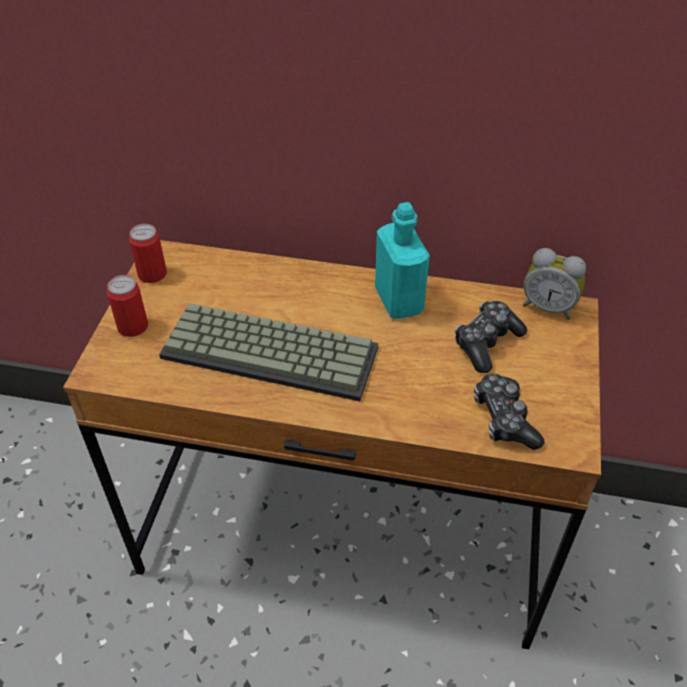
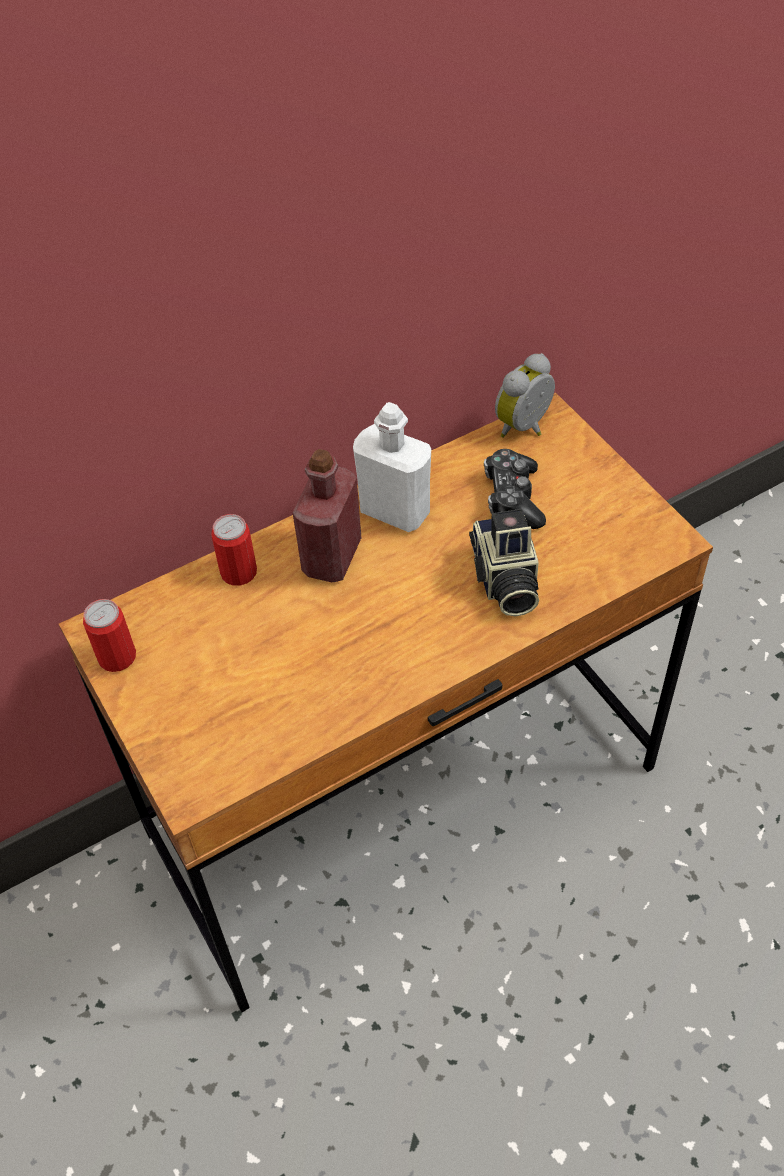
camera: 40 degrees left, 5 degrees up
(133, 327) = (168, 723): can -> can (239, 572)
(273, 350) = (338, 642): keyboard -> none
(329, 301) = (332, 557): none -> red bottle
(398, 301) = (395, 511): turquoise bottle -> white bottle
(418, 389) = (504, 581): none -> camera
(504, 419) = (599, 555): game controller -> none
(548, 307) = (526, 428): alarm clock -> alarm clock turned 150 degrees clockwise

